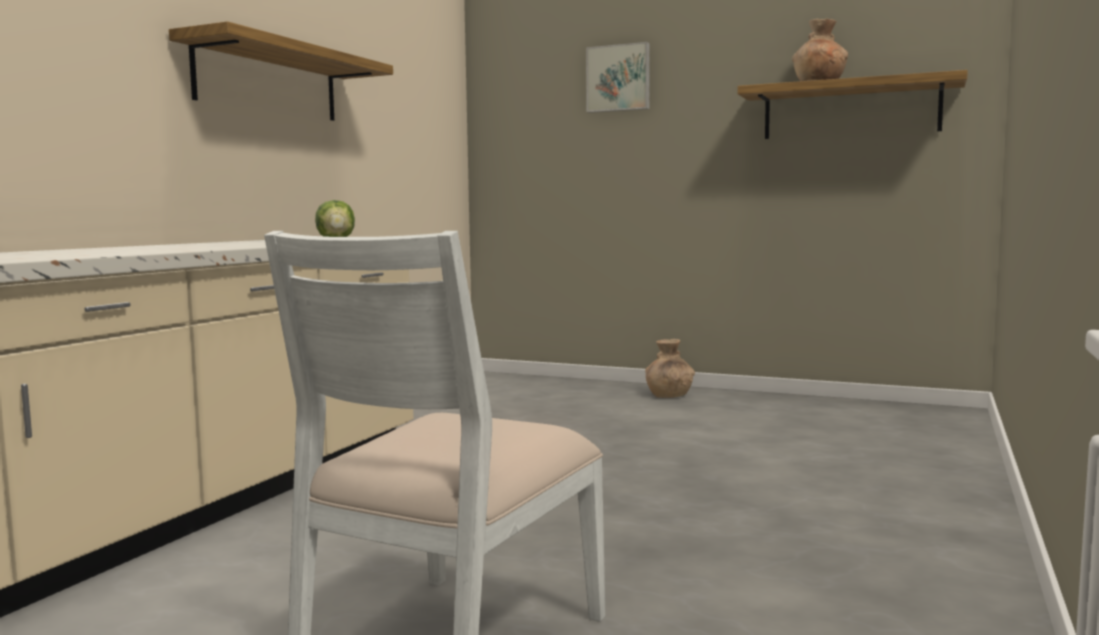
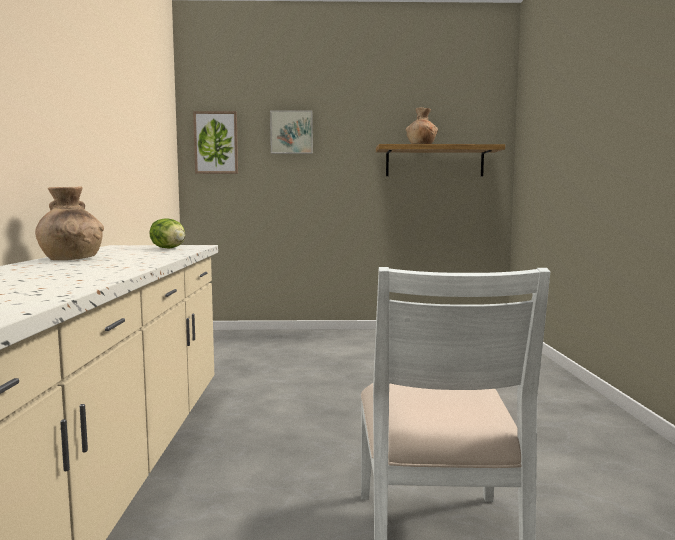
camera: 25 degrees left, 0 degrees up
(268, 81) = (90, 123): shelf -> none
(515, 101) = (216, 142): none -> picture
(668, 396) = (336, 337): brown vase -> brown vase (71, 259)

